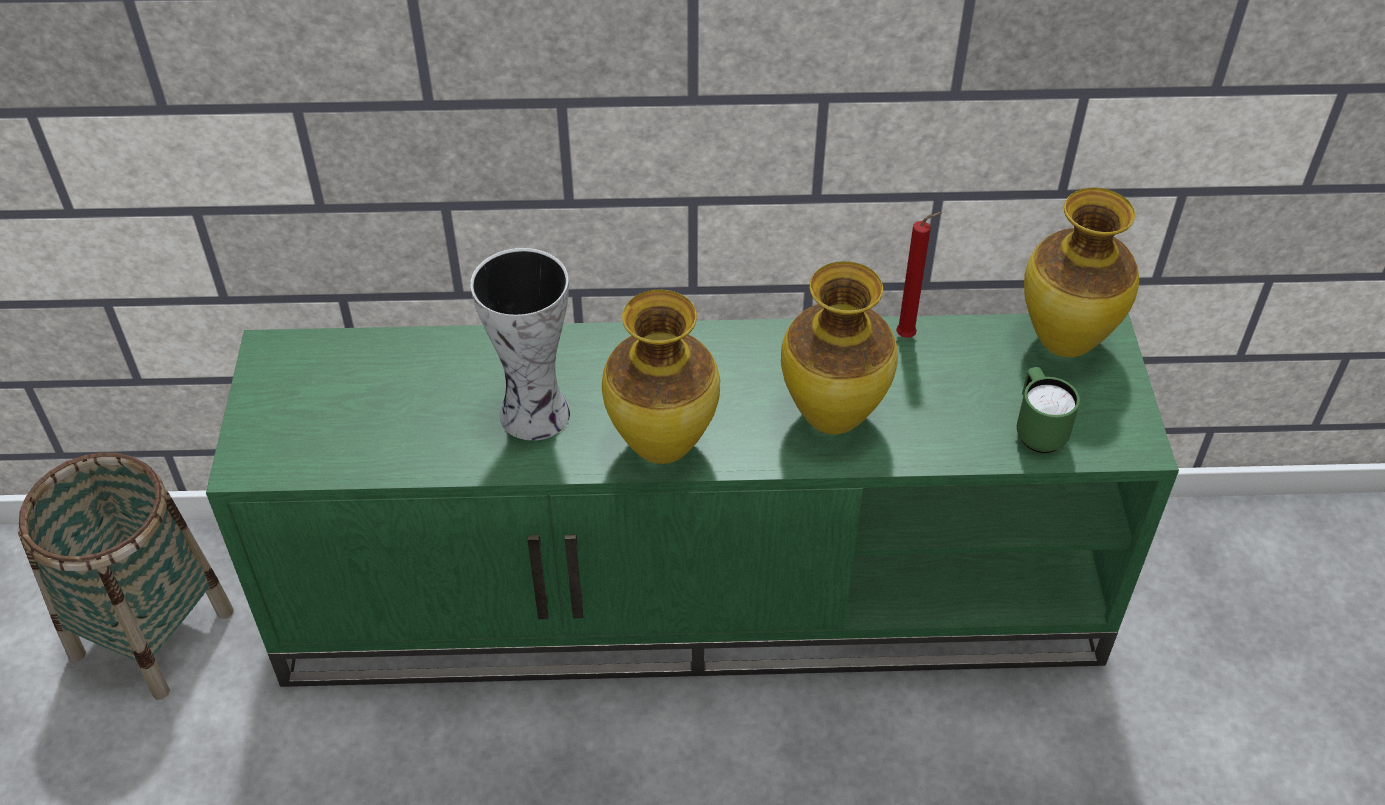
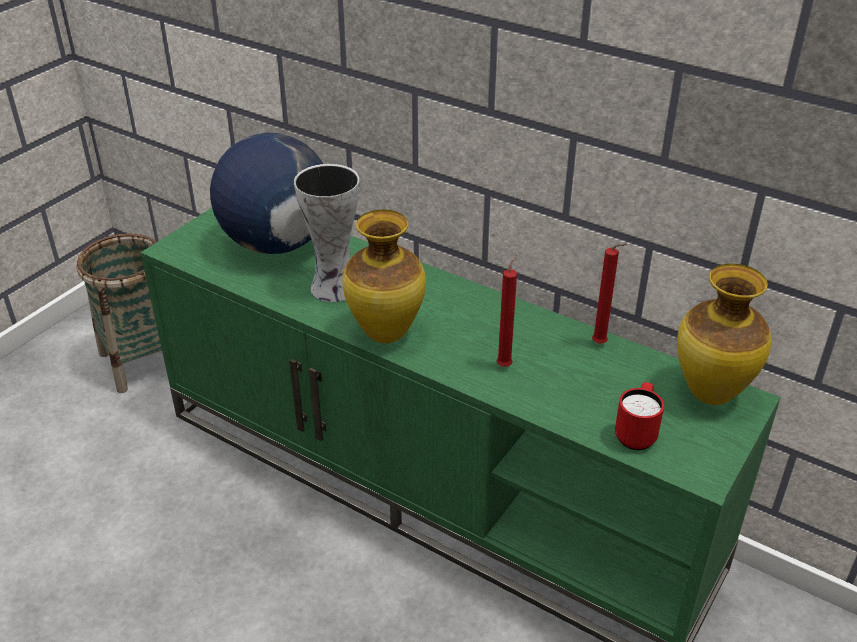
camera: 35 degrees right, 10 degrees down
(391, 385) = (276, 244): none -> globe
(833, 417) = (505, 365): vase -> red candle
(1037, 430) = (636, 433): green mug -> red mug

